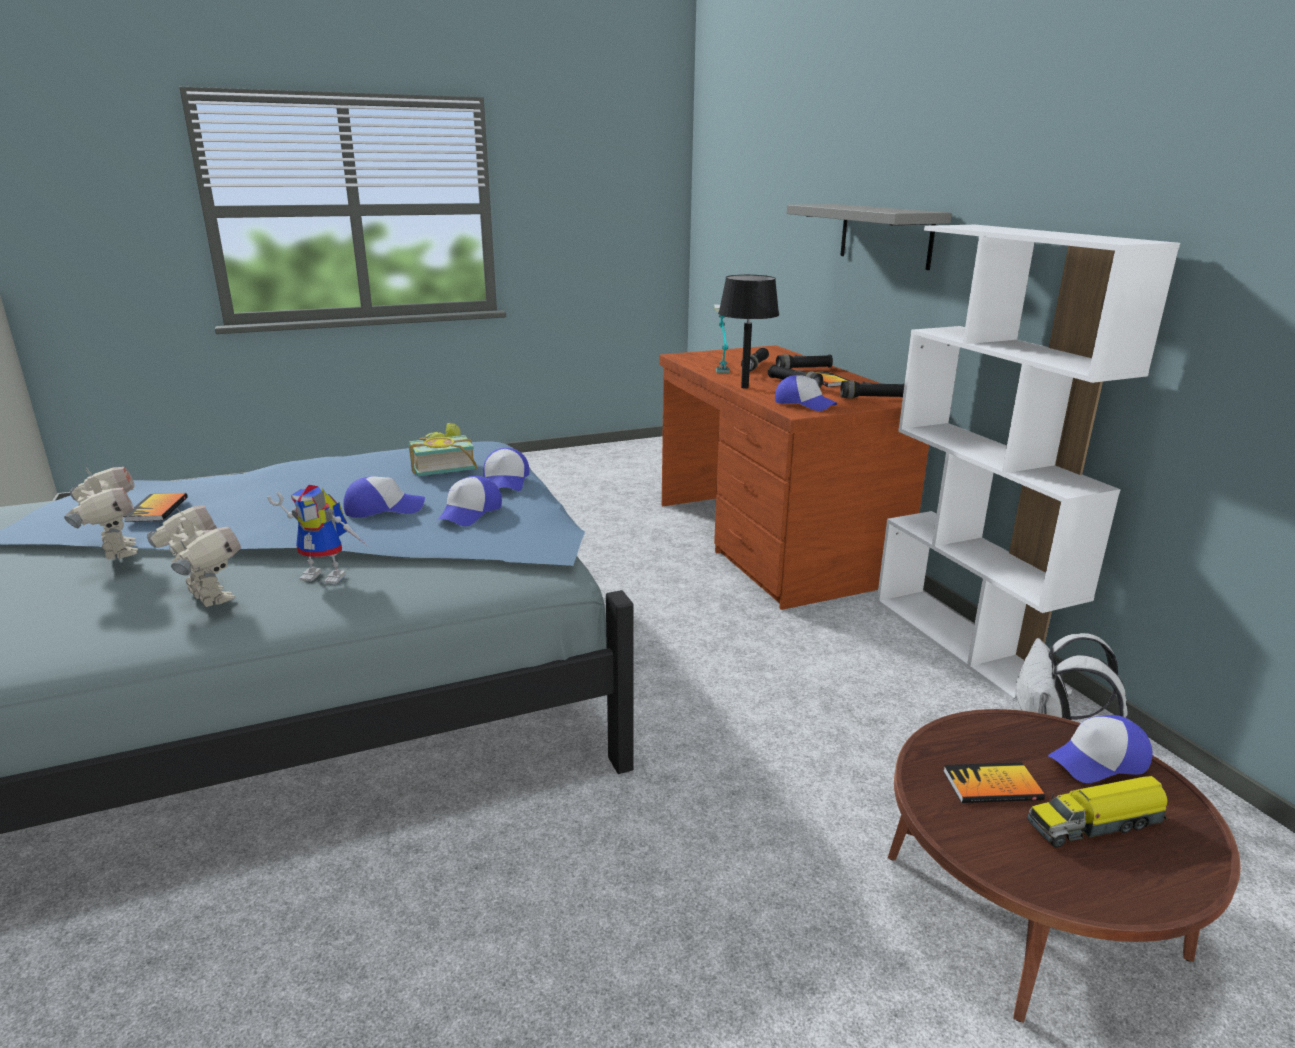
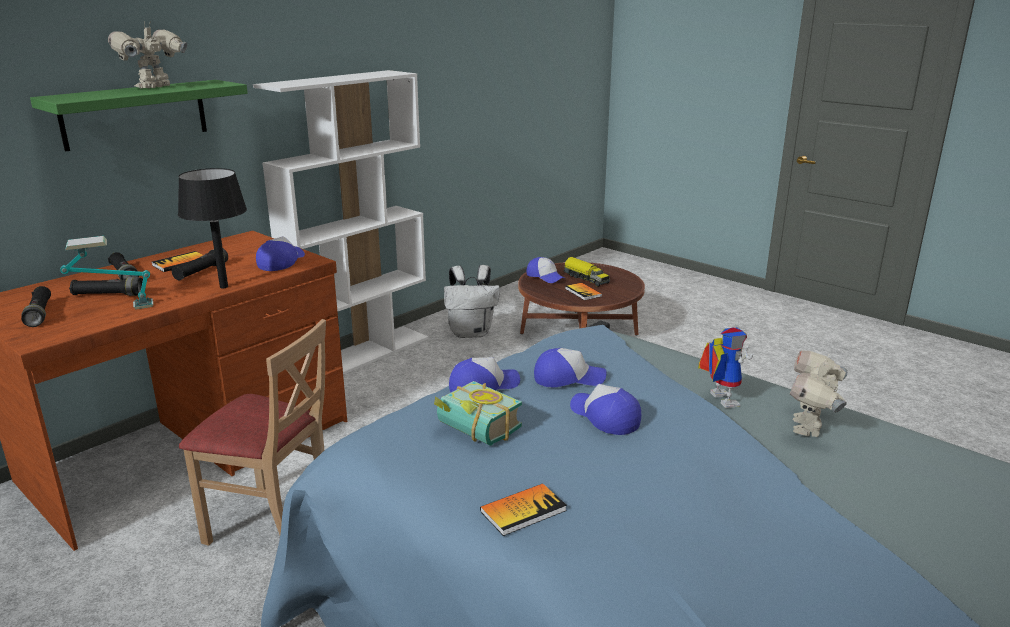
camera: 115 degrees left, 0 degrees up
(117, 552) = (847, 506): toy robot -> toy robot (155, 87)
(157, 509) = (768, 554): book -> book (523, 511)
(630, 561) = (273, 524): none -> beige chair
(872, 398) = (248, 245): black flashlight -> black flashlight (39, 314)
(885, 235) = (135, 114): grey shelf -> green shelf

